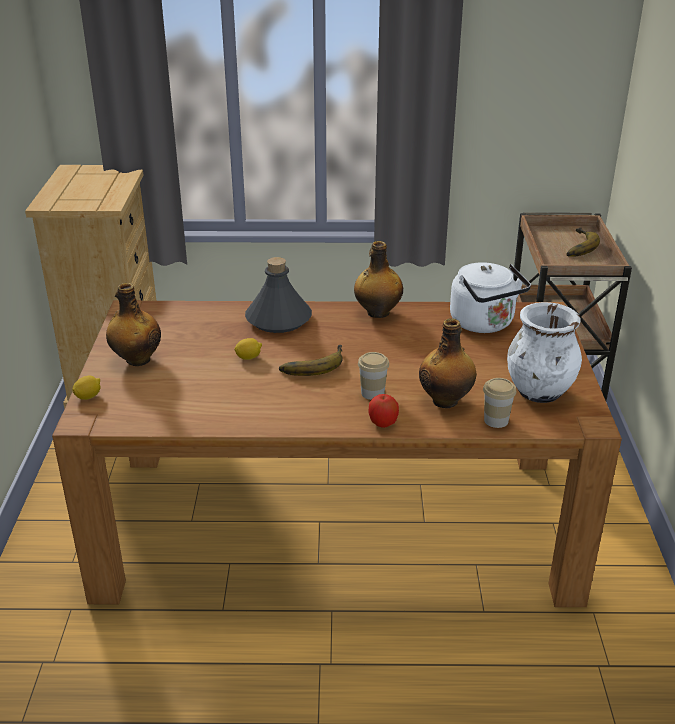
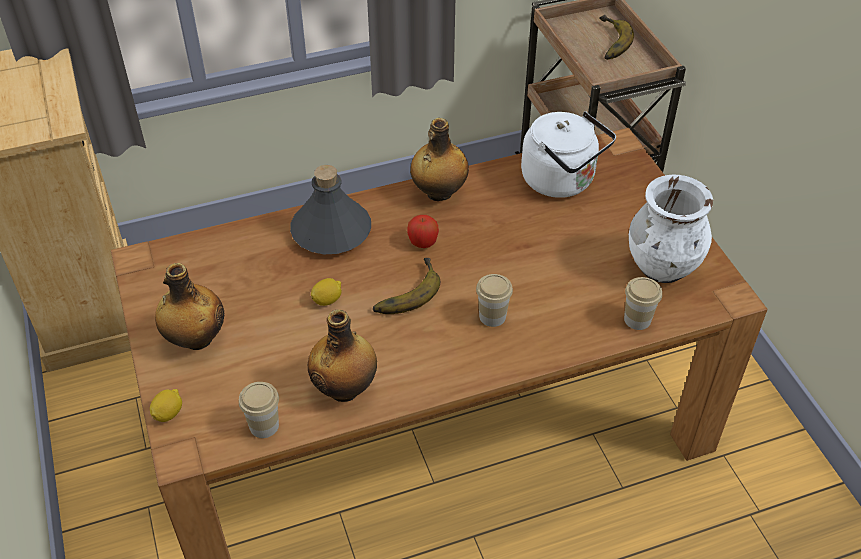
camera: 20 degrees left, 15 degrees up
(151, 419) = (264, 426): none -> cup
(383, 423) = (524, 357): apple -> apple (423, 242)
(446, 400) = (574, 305): bottle -> bottle (345, 388)

